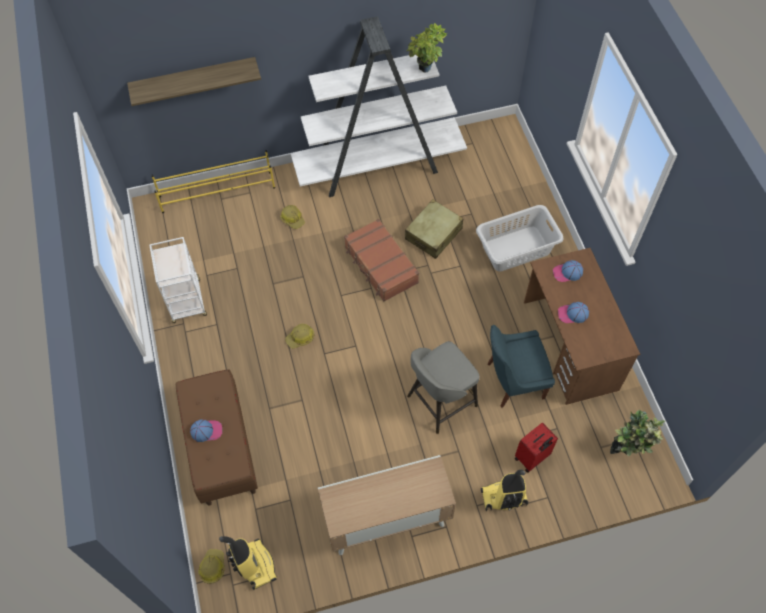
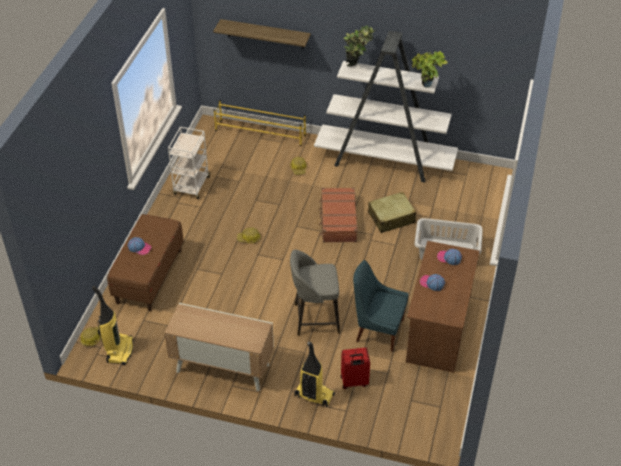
camera: 30 degrees right, 15 degrees down
(626, 451) = (428, 412): potted plant -> potted plant (358, 69)

